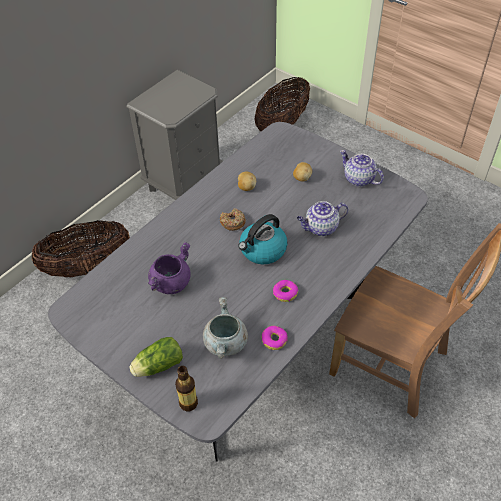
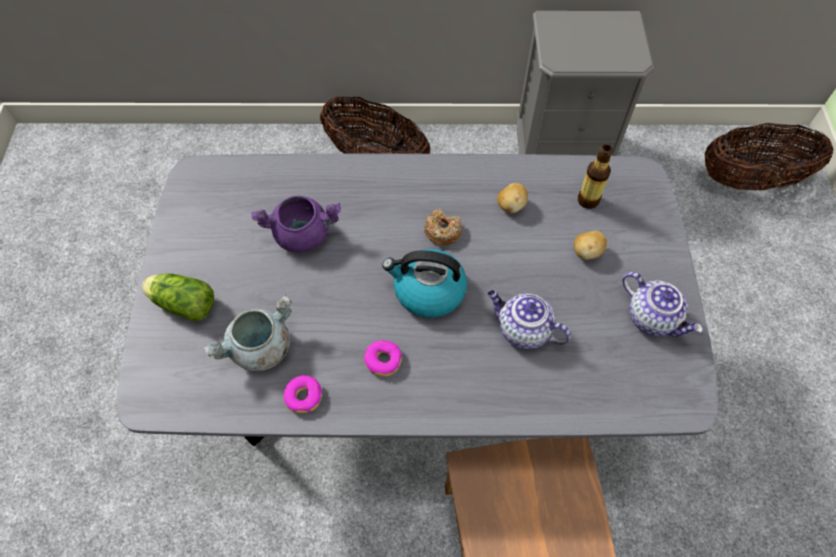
camera: 50 degrees right, 10 degrees up
(188, 403) = (155, 368): bottle -> bottle (588, 200)
(358, 179) = (653, 317): teapot -> teapot turned 135 degrees clockwise

